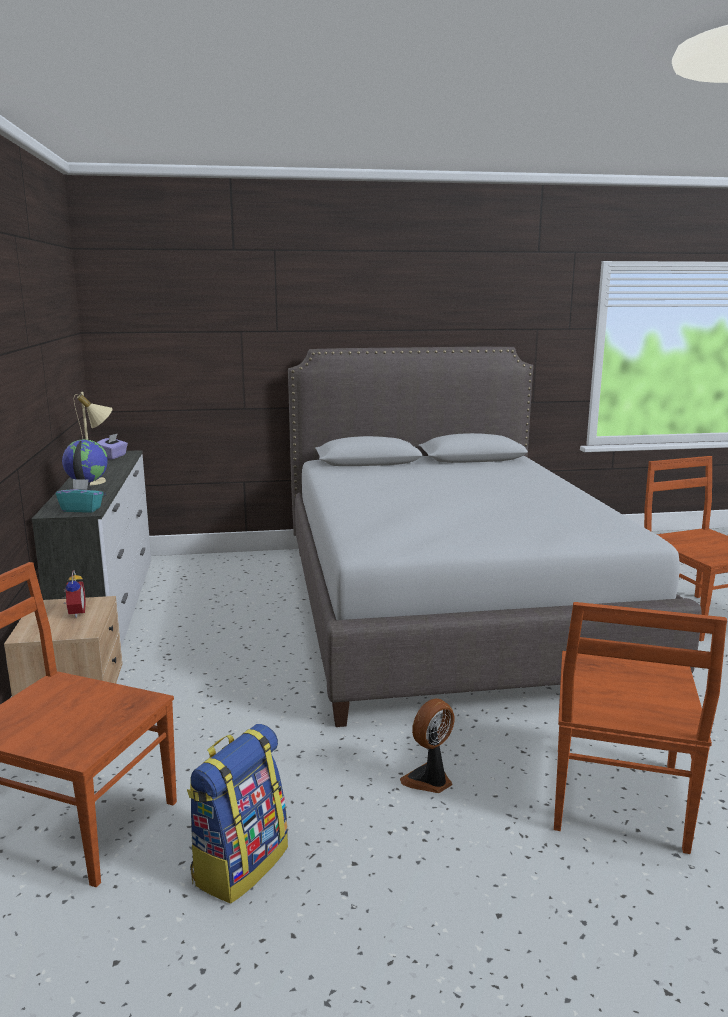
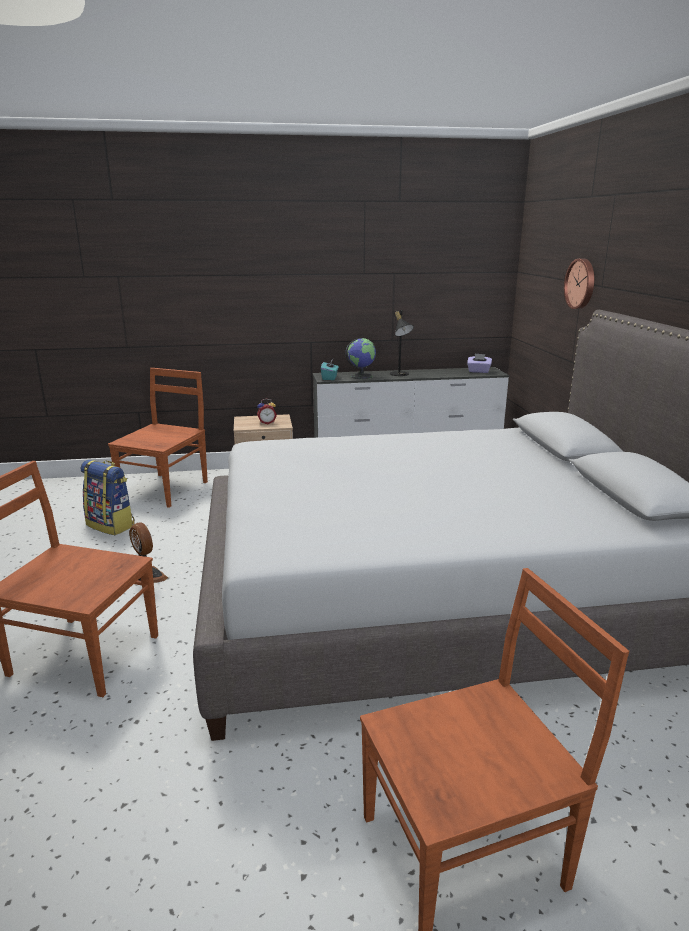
camera: 90 degrees right, 5 degrees up
(97, 481) = (400, 374): beige table lamp -> black table lamp
(244, 332) = (581, 284): none -> wall clock

